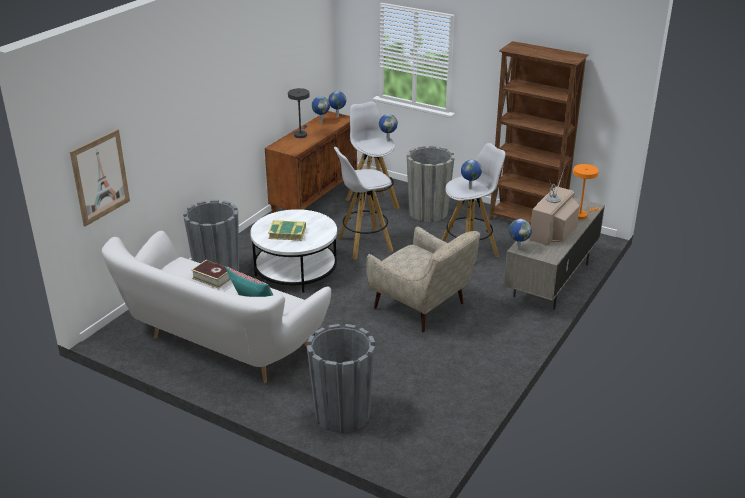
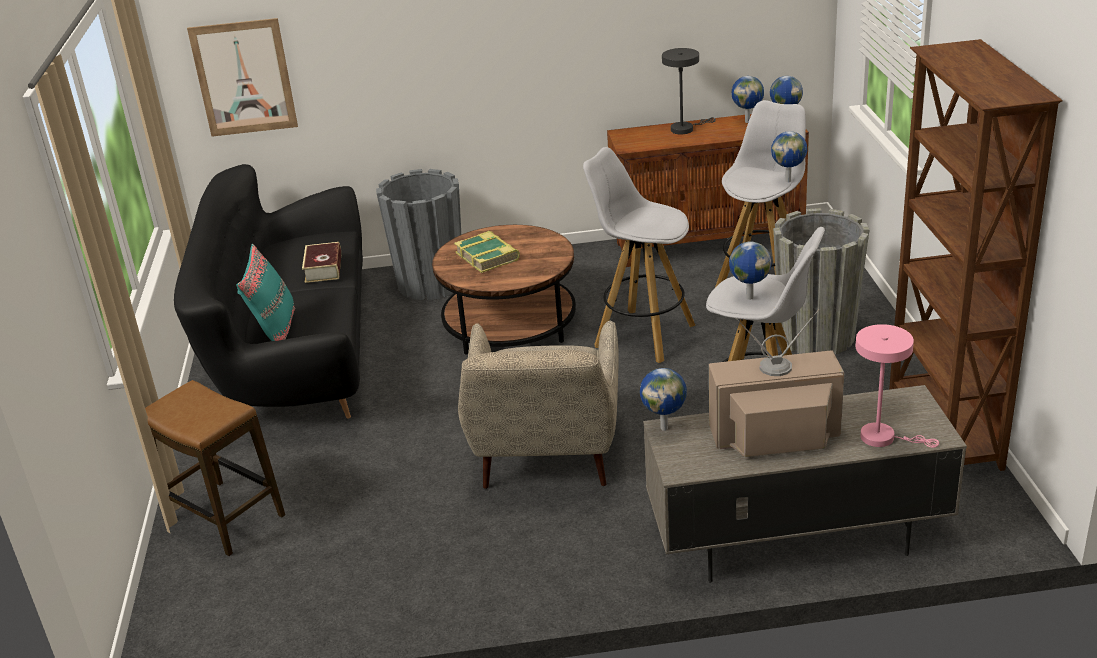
camera: 55 degrees right, 0 degrees up
(217, 339) = (295, 355): white sofa -> black sofa
(295, 270) = (509, 323): white coffee table -> brown coffee table
(342, 414) = (224, 518): grey planter -> stool
(581, 215) = (884, 437): orange table lamp -> pink table lamp

